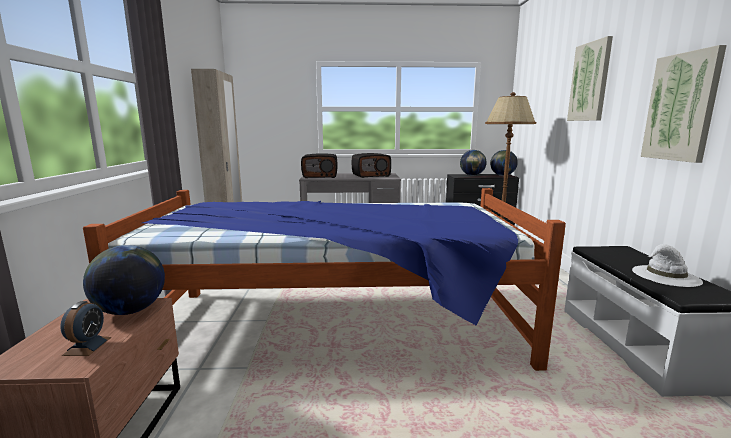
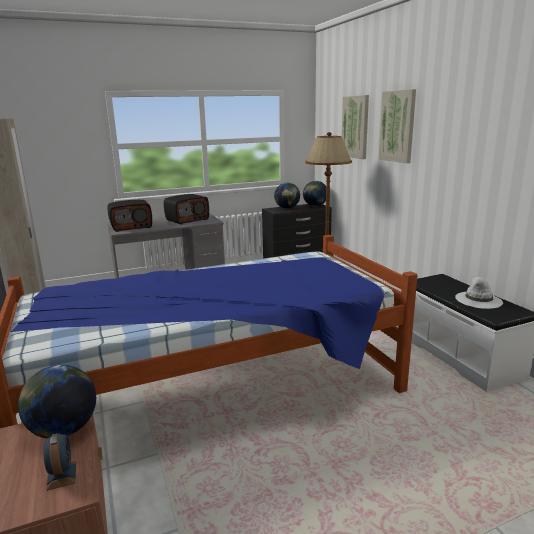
camera: 20 degrees left, 5 degrees up
(681, 107) = (477, 163): picture -> picture (355, 127)

